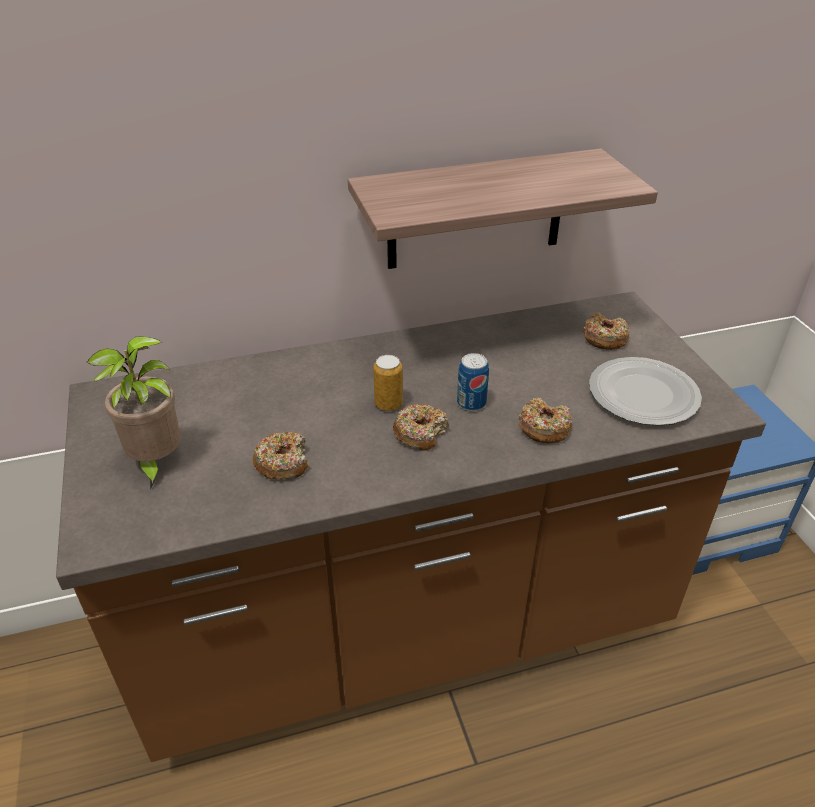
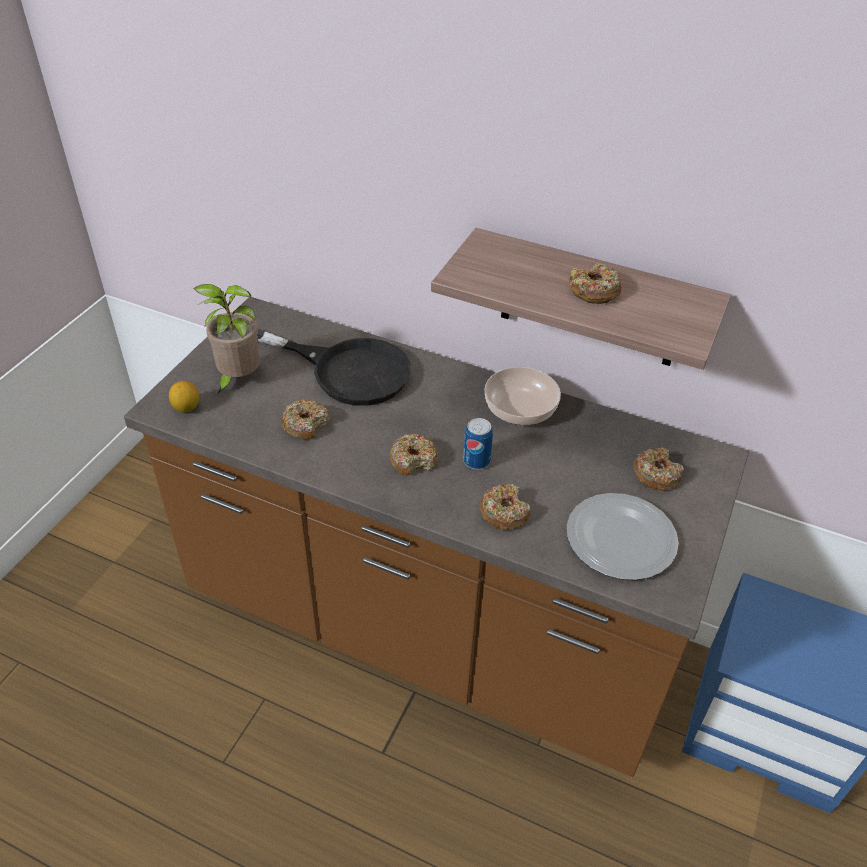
camera: 40 degrees right, 5 degrees up
(129, 522) = (186, 408): none -> lemon
(261, 396) = (345, 370): none -> black frying pan
(388, 404) = (418, 426): can -> none
(452, 347) = (520, 409): none -> bowl
(514, 182) = (594, 291): none -> donut

